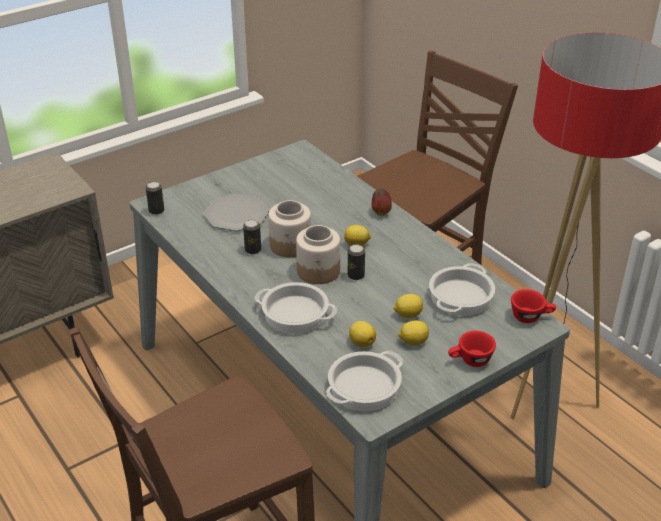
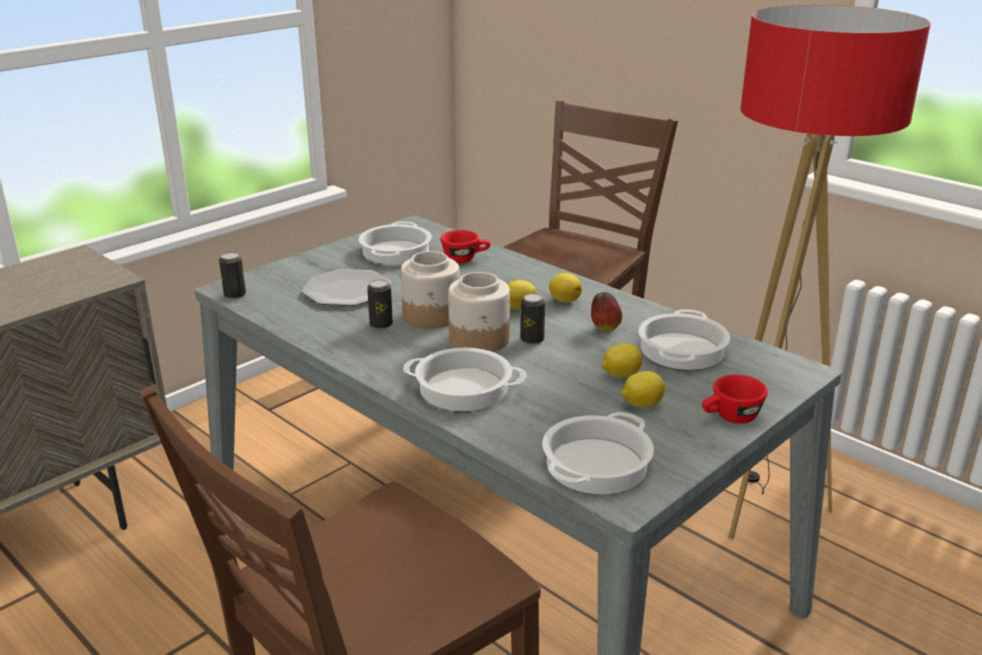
camera: 10 degrees left, 10 degrees down
(280, 177) = (395, 251): none -> cooking pot
(361, 342) = (570, 412): lemon -> lemon (564, 300)
(381, 213) = (538, 275): apple -> apple (604, 329)
(531, 316) = (784, 362): red cup -> red cup (465, 259)

